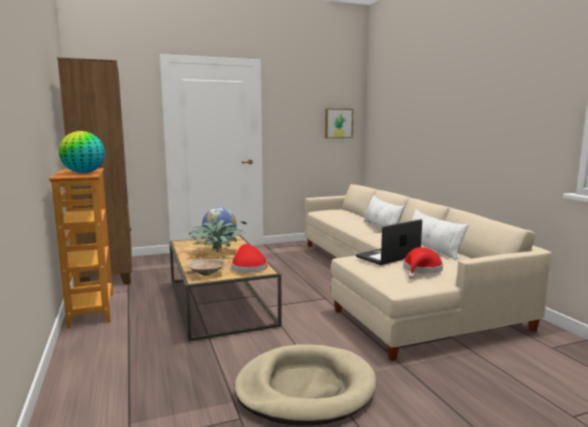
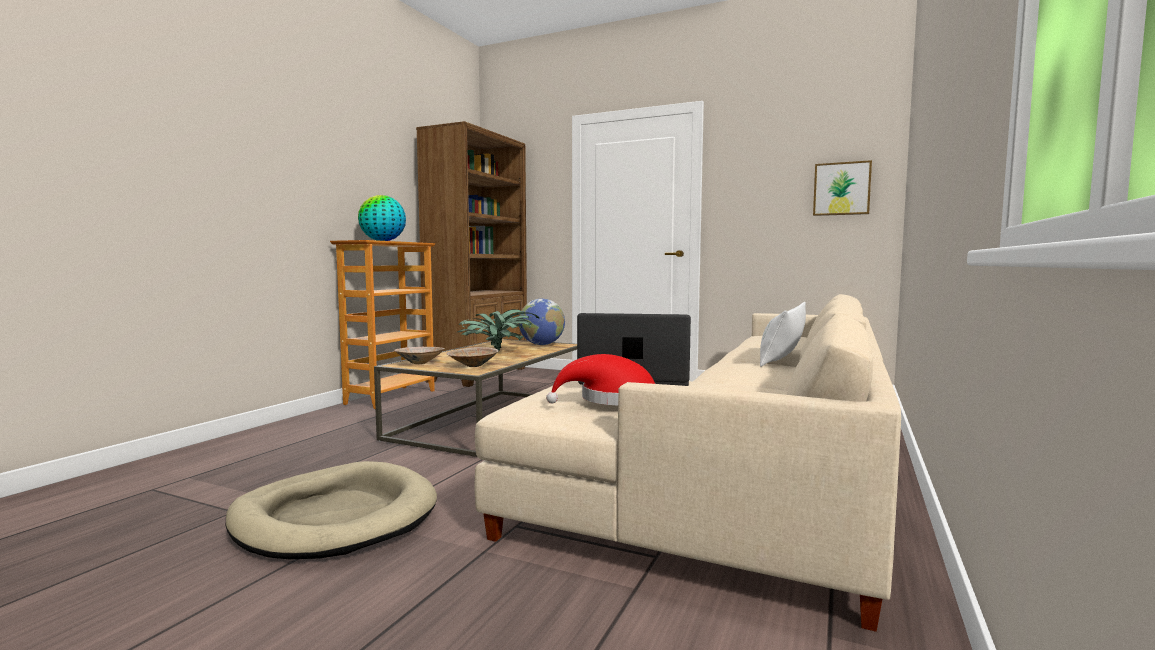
camera: 45 degrees right, 5 degrees down
(248, 267) = (472, 366): red hat -> beige bowl
(432, 250) = (751, 390): white pillow -> none

